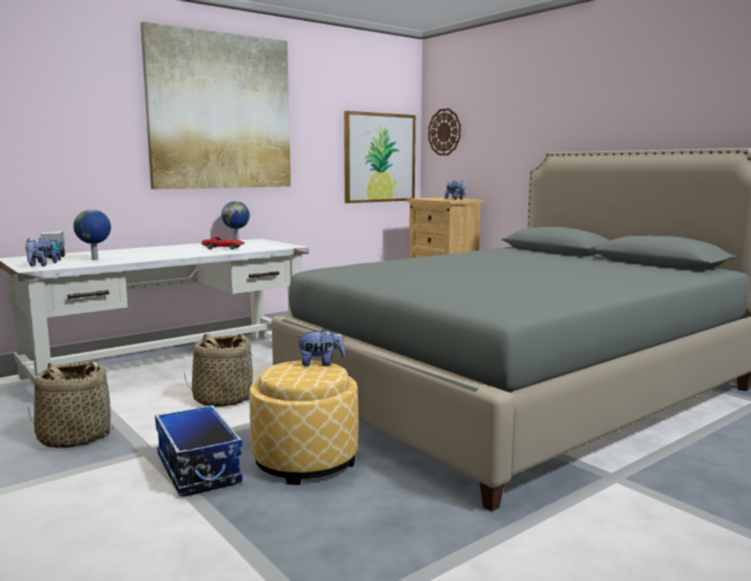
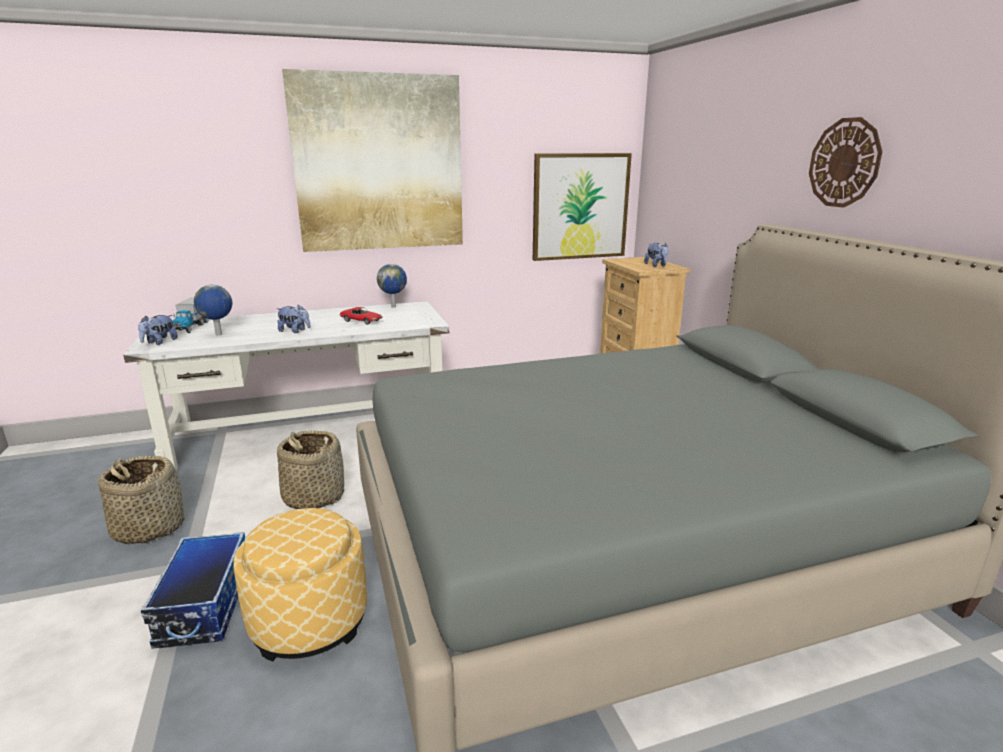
camera: 20 degrees right, 10 degrees up
(321, 364) = (326, 522): plush toy -> plush toy (295, 331)
(444, 132) = (661, 176): wall clock -> wall clock (844, 163)

